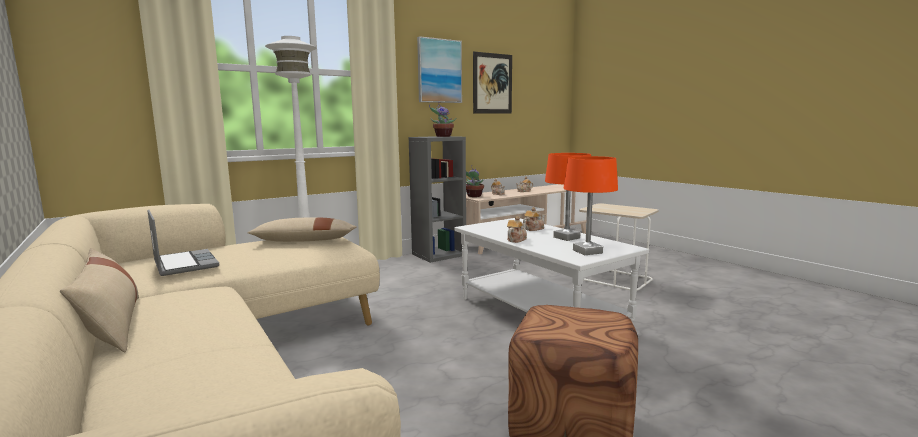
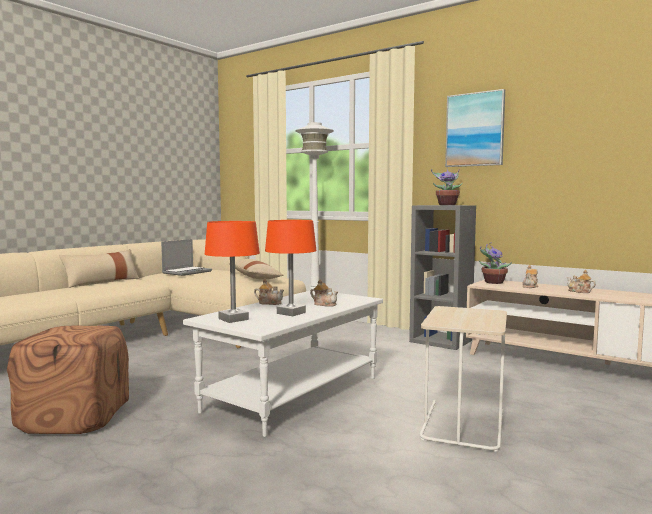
camera: 70 degrees right, 5 degrees down
(492, 83) = (559, 135): picture -> none

